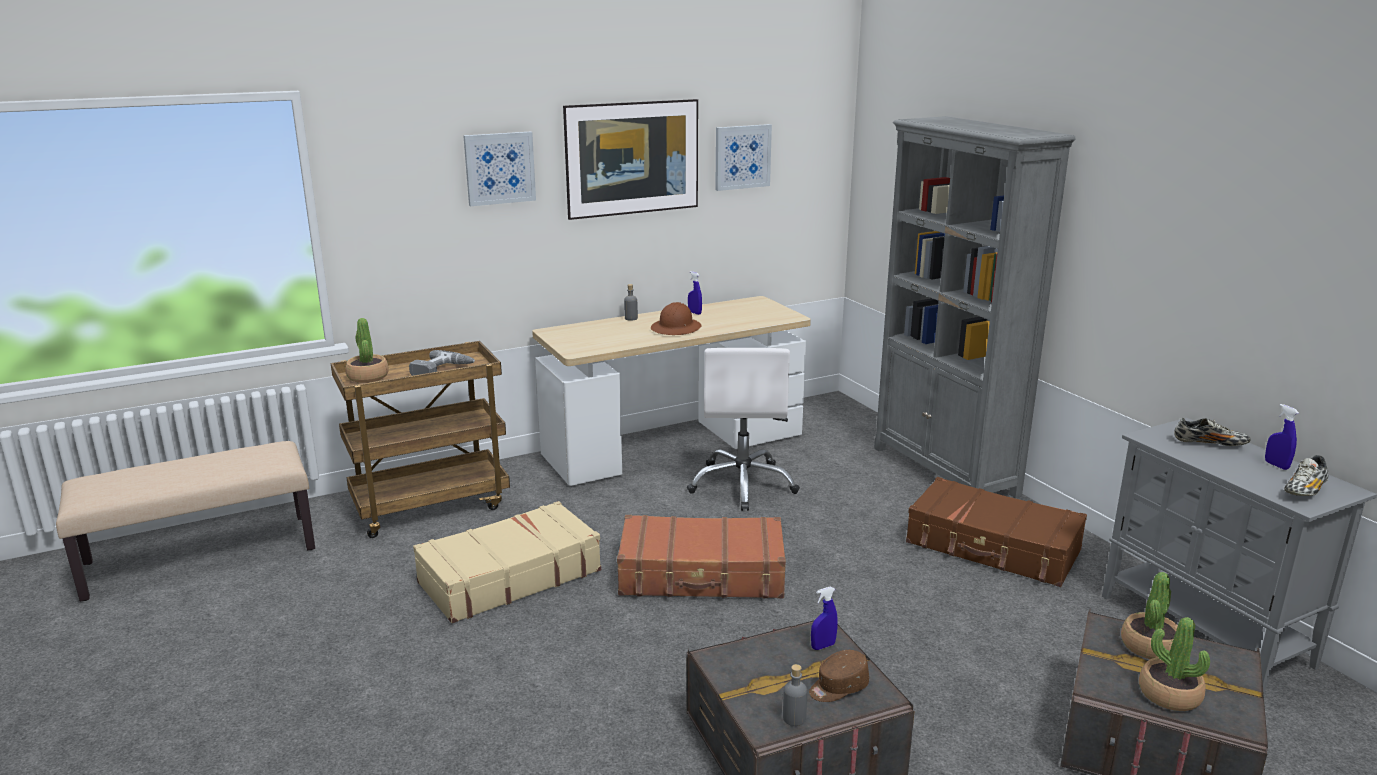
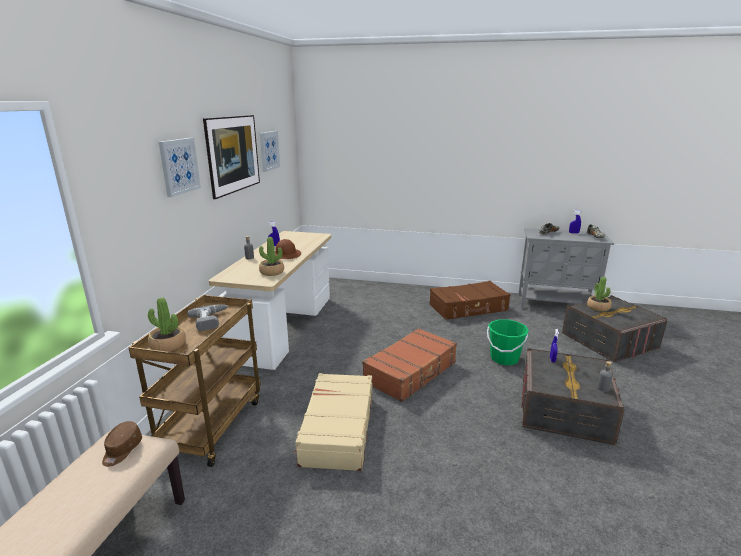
camera: 50 degrees left, 0 degrees up
(743, 484) = (348, 328): white office chair -> none
(838, 687) = (586, 369): brown cap -> brown cap (122, 450)
(870, 638) = (504, 358): none -> green bucket
(945, 471) = (404, 289): grey bookcase -> none
(1169, 695) = (629, 317): potted plant -> potted plant (272, 272)

